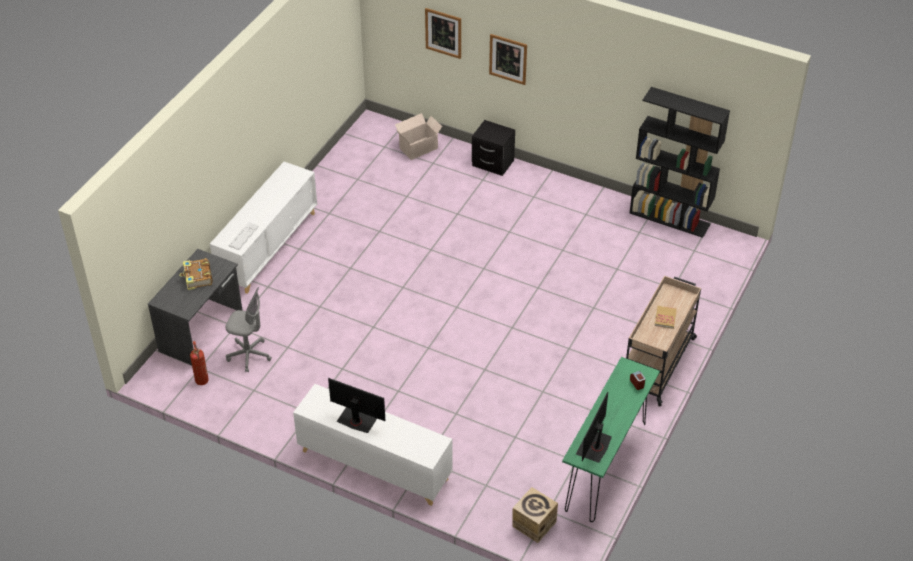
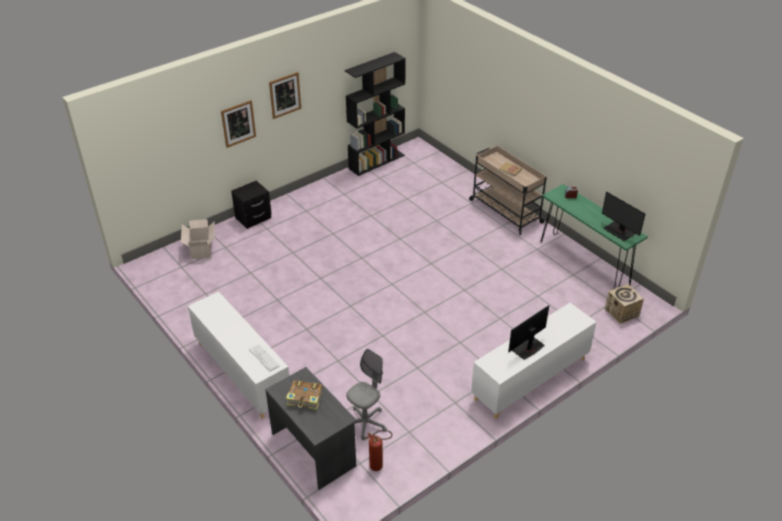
camera: 65 degrees left, 5 degrees down
(443, 33) = (181, 138): picture -> picture (285, 95)

